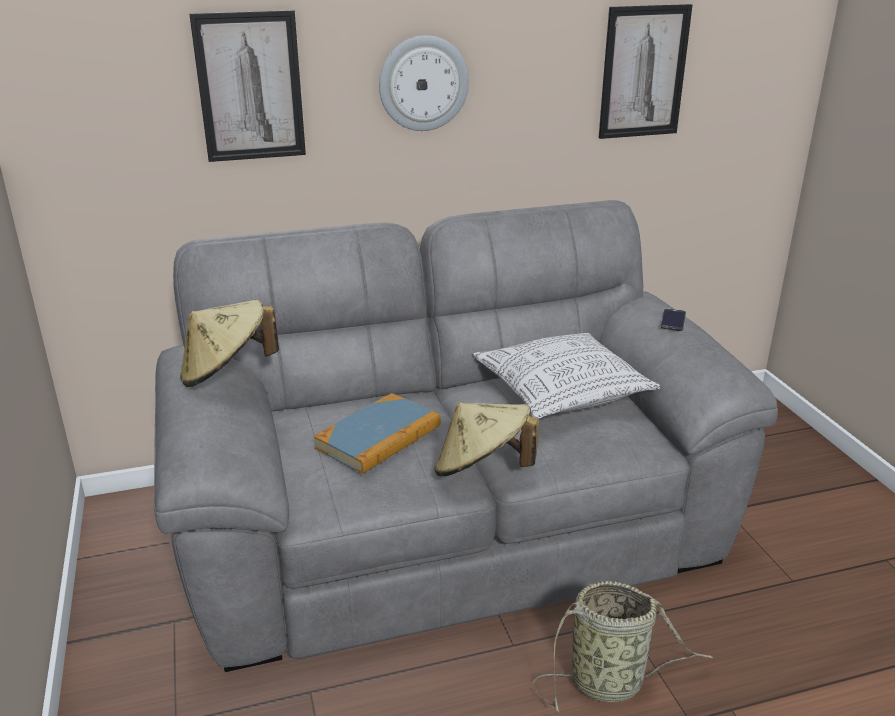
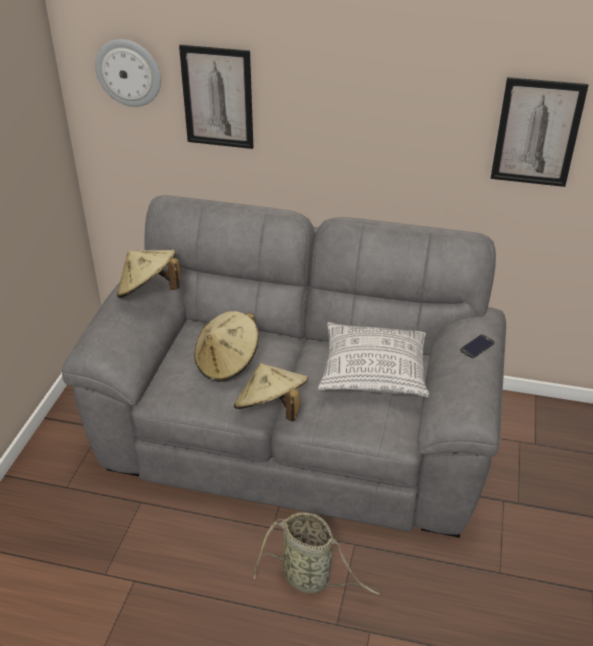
camera: 30 degrees right, 10 degrees up
(379, 437) = (227, 363): book -> beige hat
(423, 83) = (343, 113): wall clock -> wall clock (129, 72)

